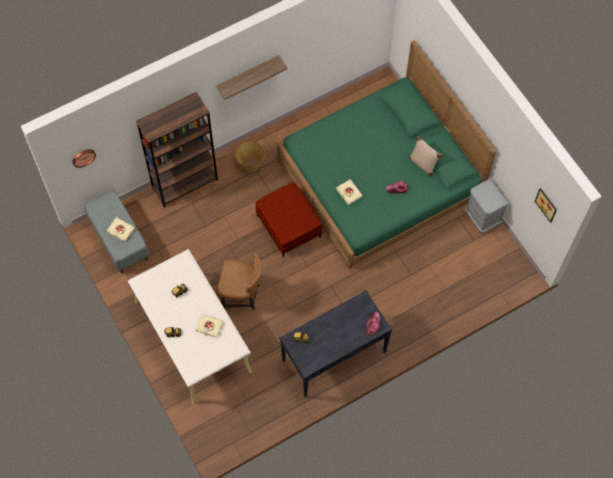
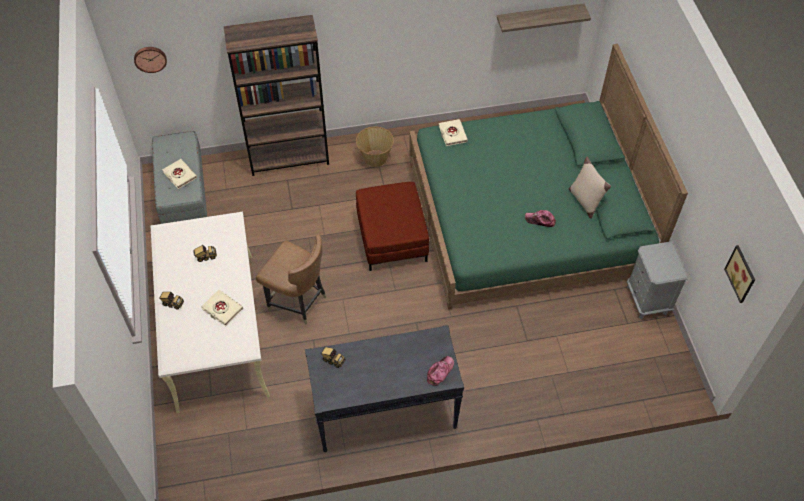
camera: 20 degrees right, 10 degrees down
(247, 75) = (389, 23): shelf -> shelf (539, 17)
(349, 193) = (475, 208): beige book -> beige book (452, 134)

